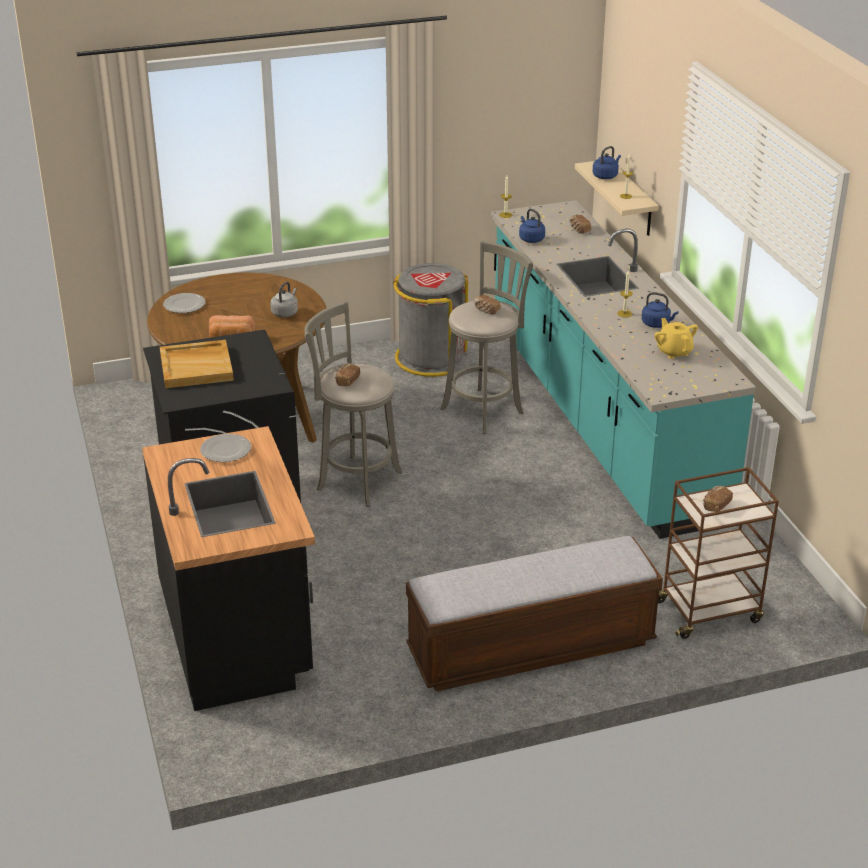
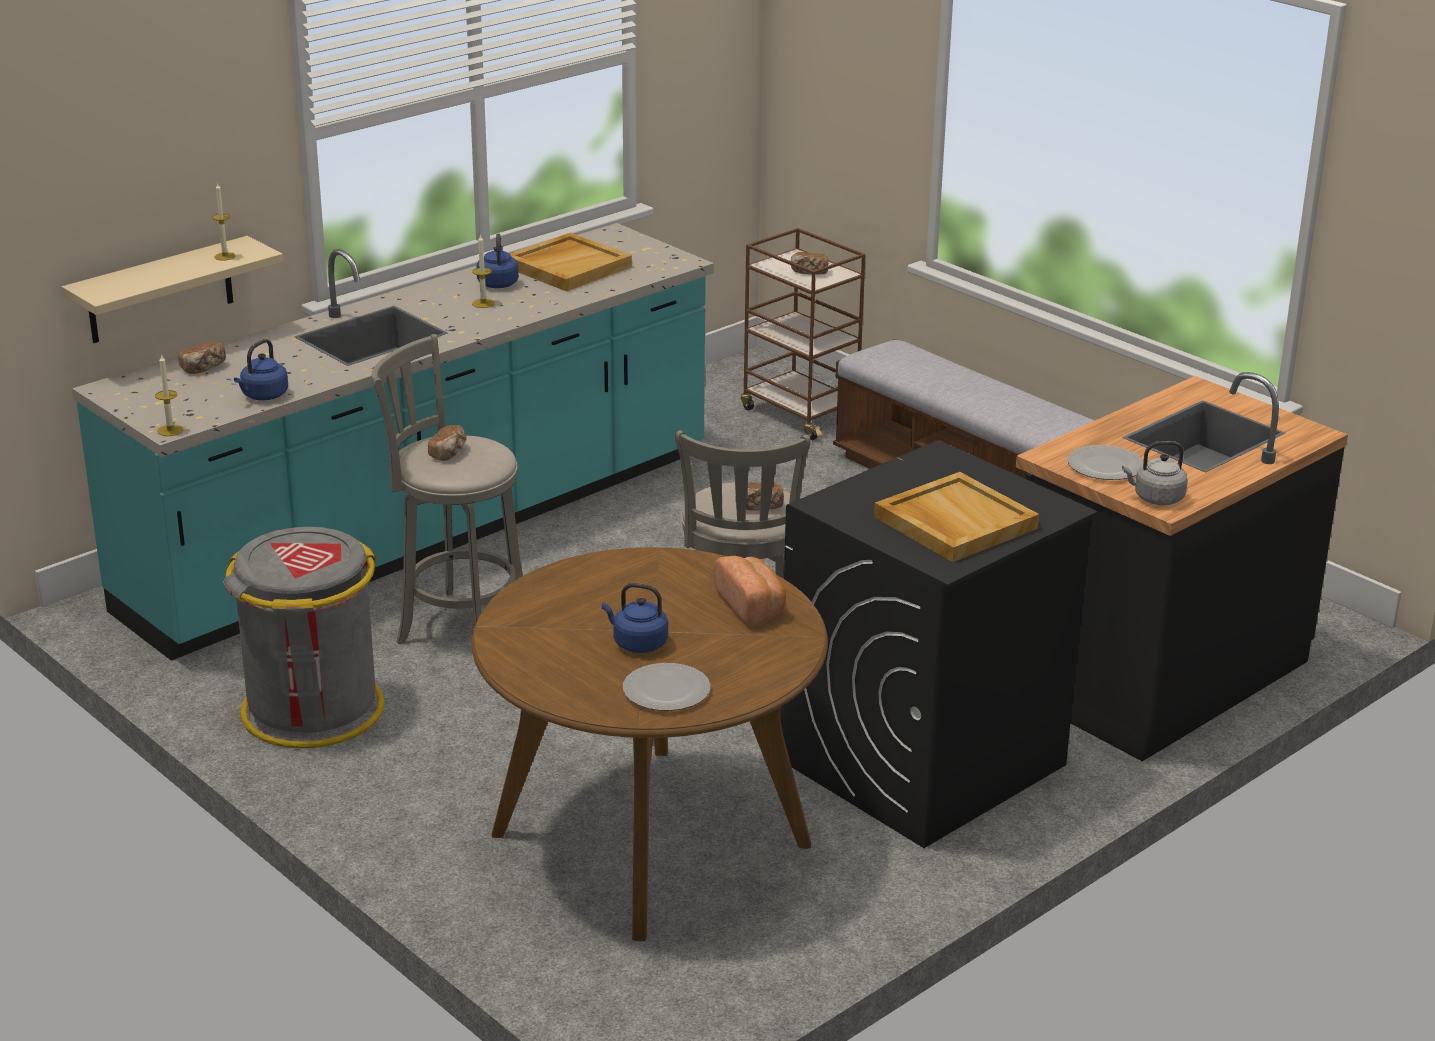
camera: 115 degrees left, 5 degrees down
(285, 312) = (615, 586): grey kettle -> grey kettle (1156, 498)
(606, 176) = (144, 278): blue kettle -> blue kettle (637, 643)
(674, 352) = (568, 266): yellow teapot -> beige tray

